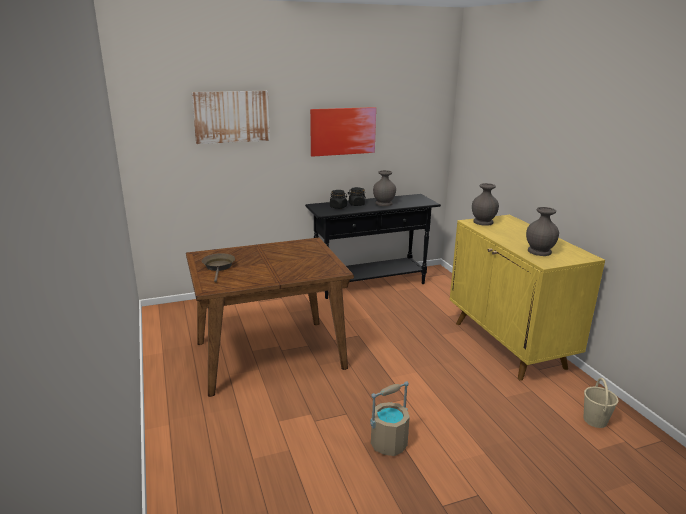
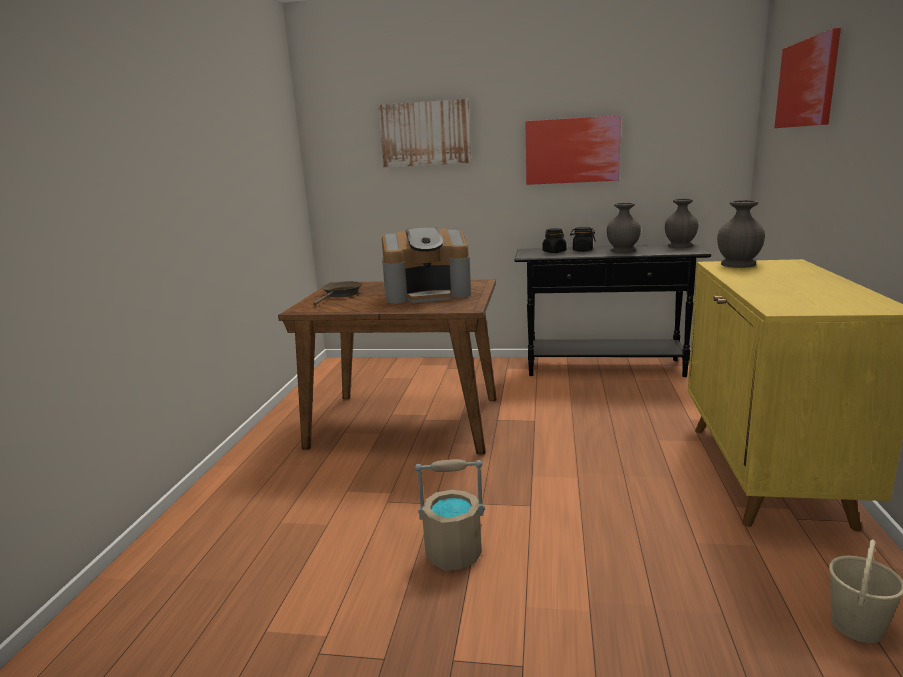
camera: 30 degrees right, 5 degrees down
(290, 259) = (428, 294): none -> coffee machine
(503, 106) = (807, 83): none -> picture
(539, 252) = (791, 297): grey vase -> grey vase (679, 246)

